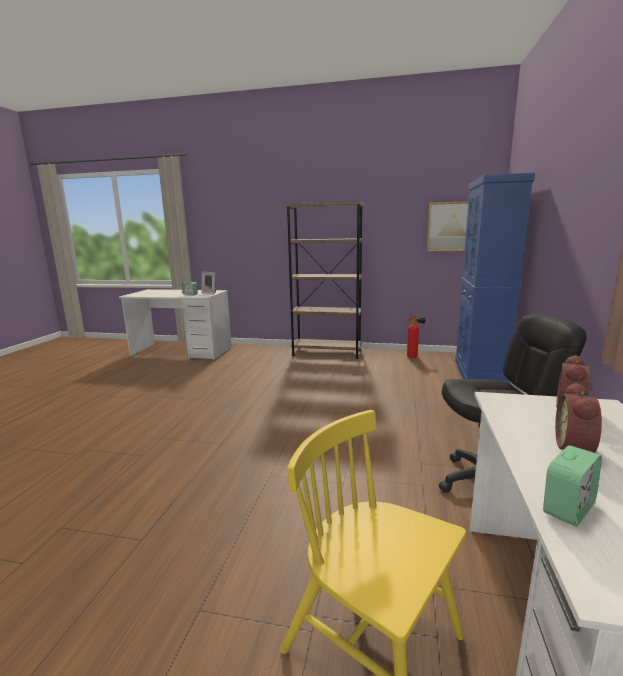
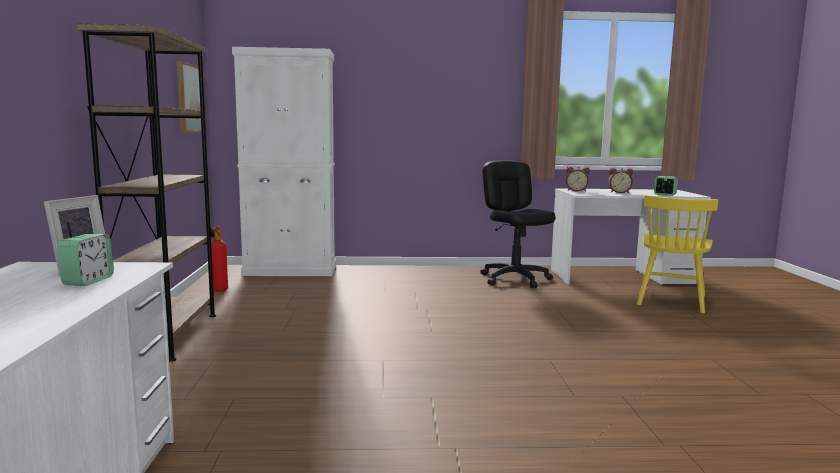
camera: 105 degrees left, 5 degrees down
(479, 373) = (290, 270): blue cabinet -> white cabinet

